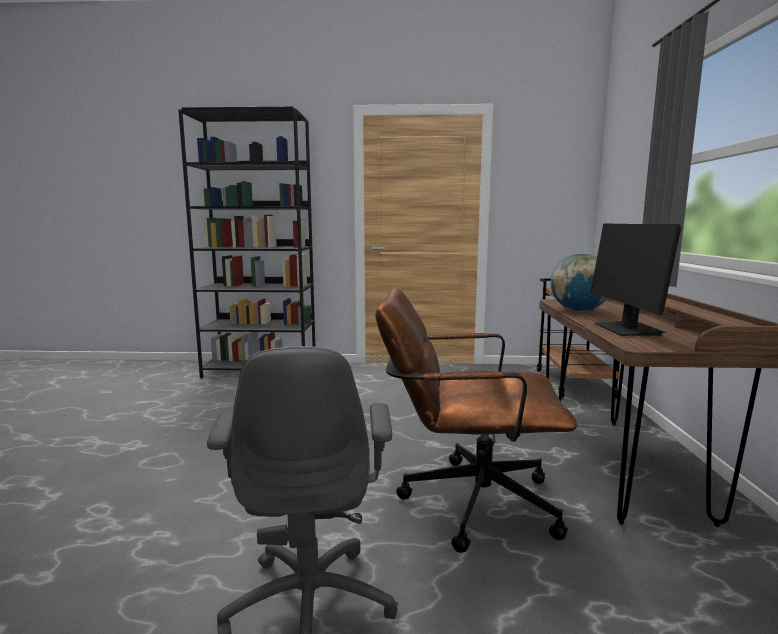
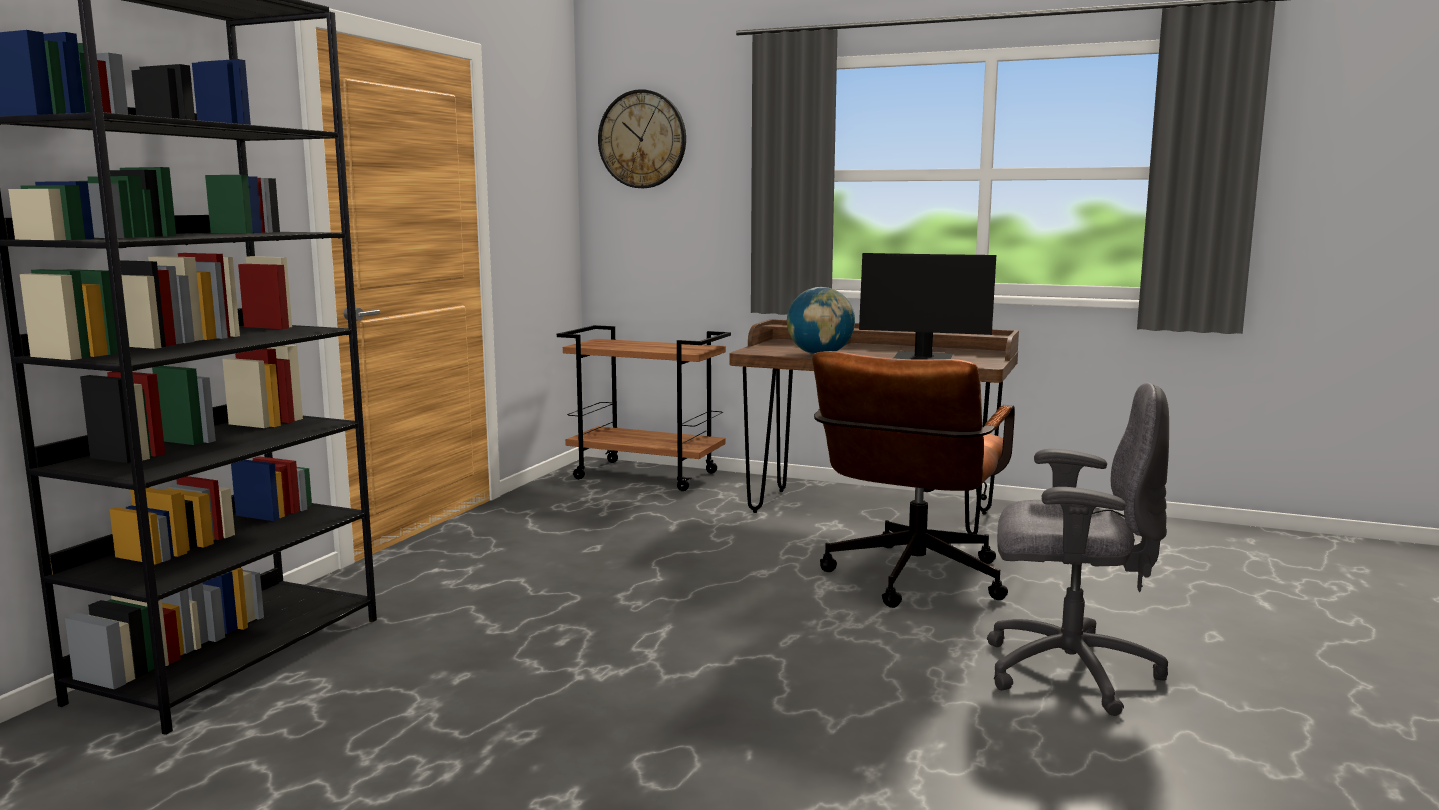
camera: 70 degrees left, 0 degrees up
(622, 146) = (642, 139): none -> wall clock

